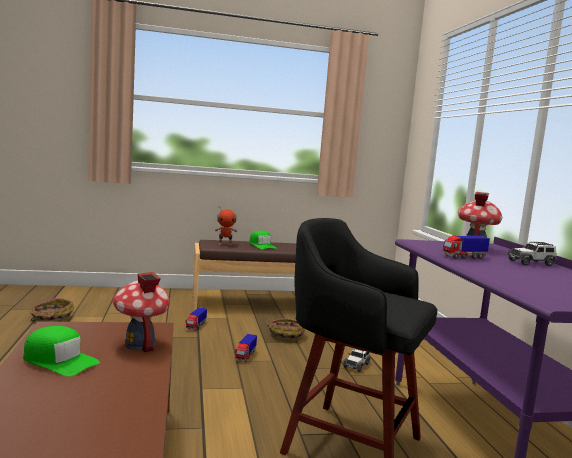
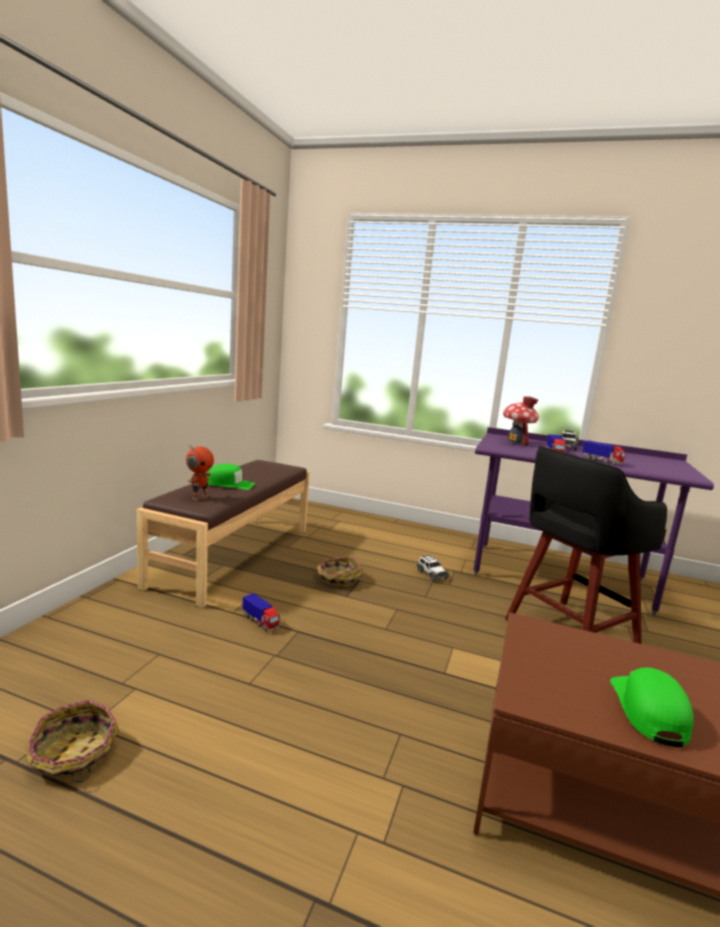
camera: 60 degrees left, 5 degrees up
(59, 361) = (648, 710): green cap -> green cap turned 45 degrees counterclockwise
(140, 344) = (584, 647): toy house -> none
(245, 356) = (376, 619): toy truck -> toy truck (602, 461)

